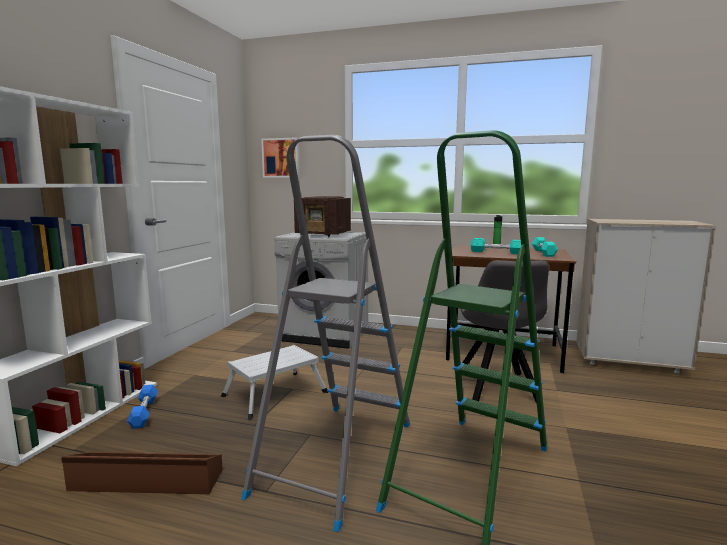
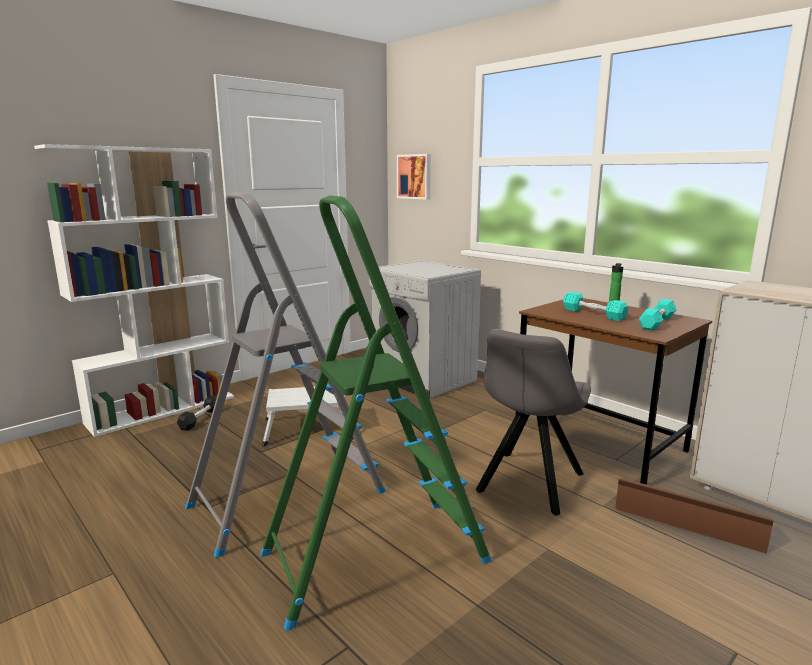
camera: 30 degrees right, 5 degrees up
(144, 413) = (201, 419): blue dumbbell -> black dumbbell
(146, 481) = (146, 472): brown storage box -> brown storage box (688, 521)
(324, 235) = (421, 269): radio -> none

